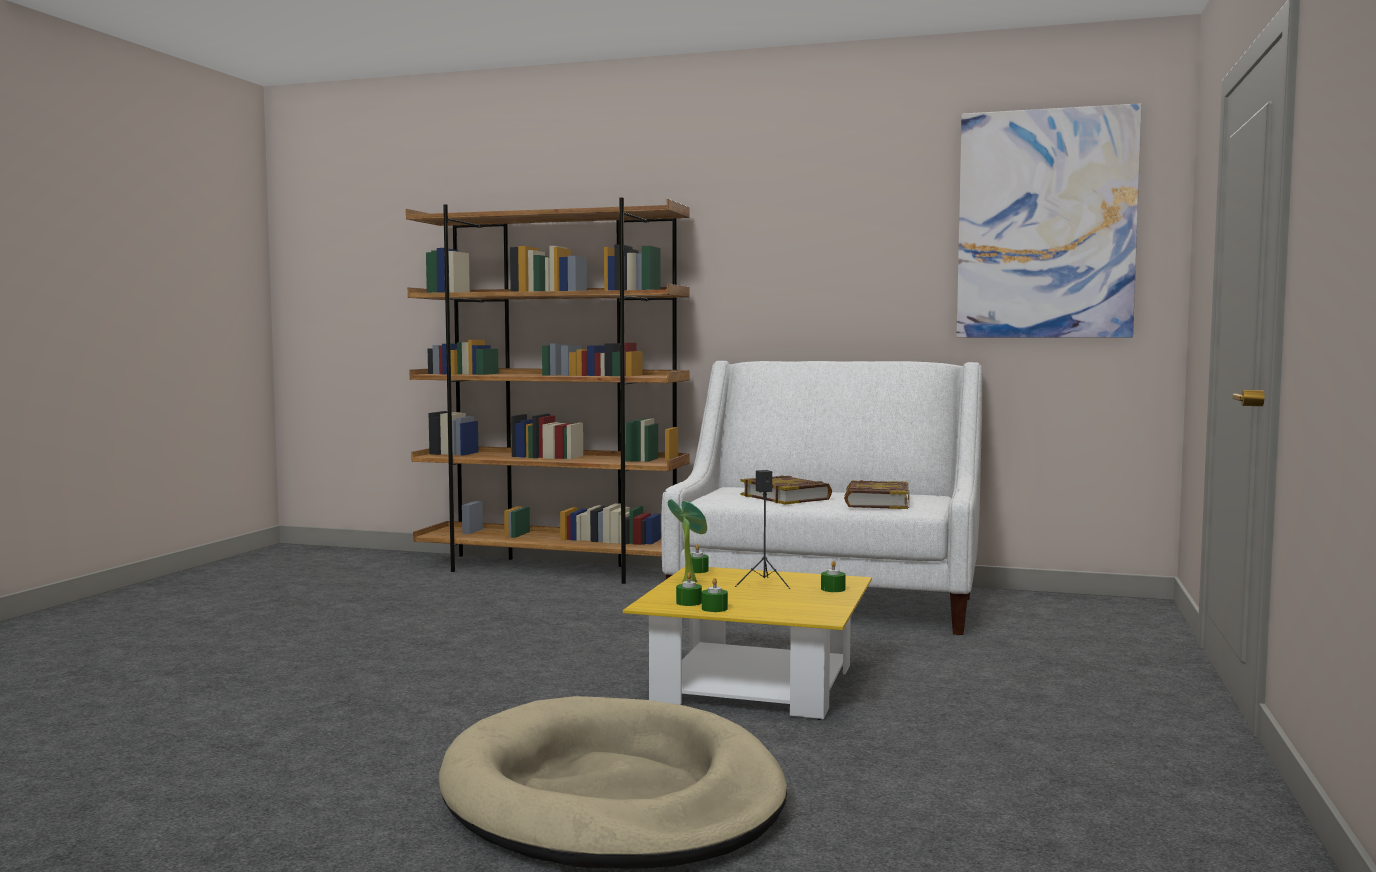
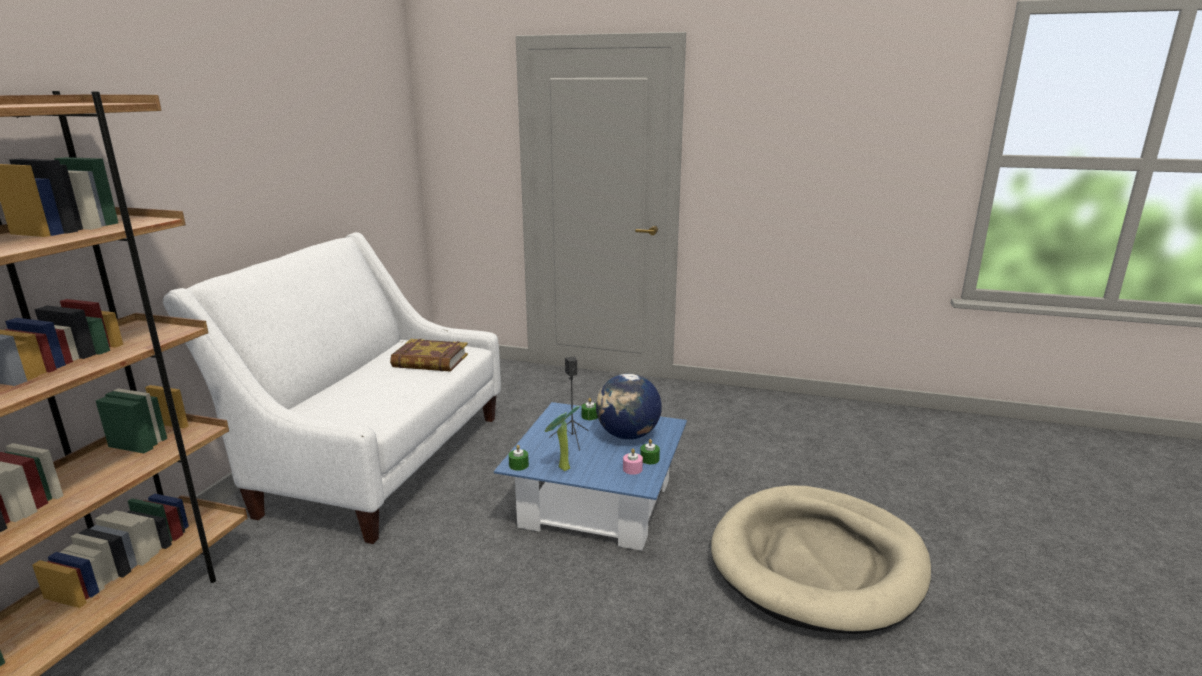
camera: 90 degrees left, 15 degrees up
(688, 602) = (632, 469): green candle -> pink candle
(754, 684) = (597, 503): yellow coffee table -> blue coffee table
(779, 602) = (628, 435): none -> globe
(785, 497) = (381, 390): book -> none
(1045, 224) = (361, 114): picture -> none

